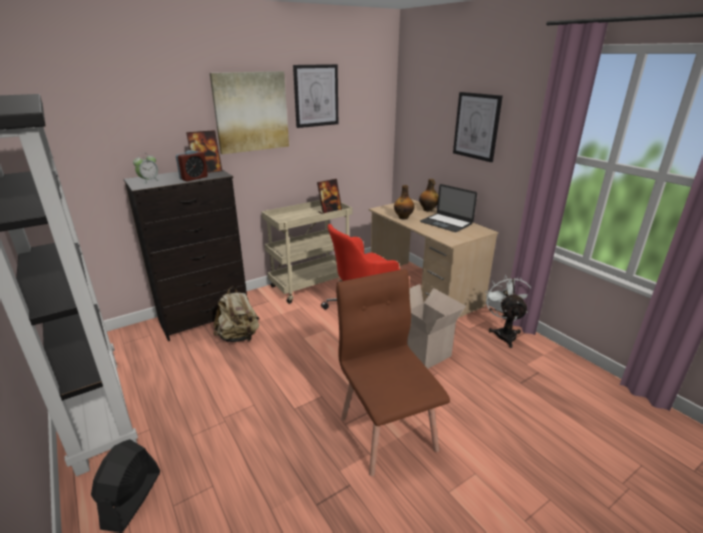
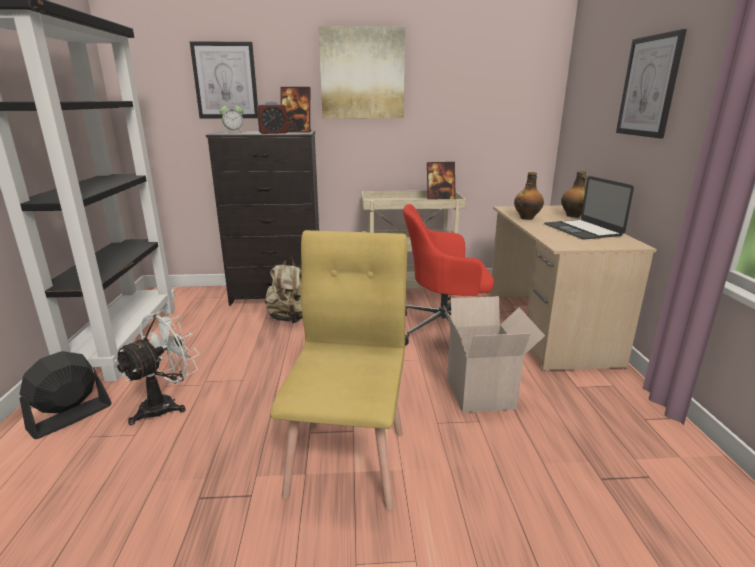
camera: 30 degrees right, 5 degrees down
(316, 96) = (447, 60): picture -> picture (225, 81)
(388, 432) = (348, 461): brown chair -> yellow chair
(504, 333) = (631, 408): white fan -> white fan (166, 404)

